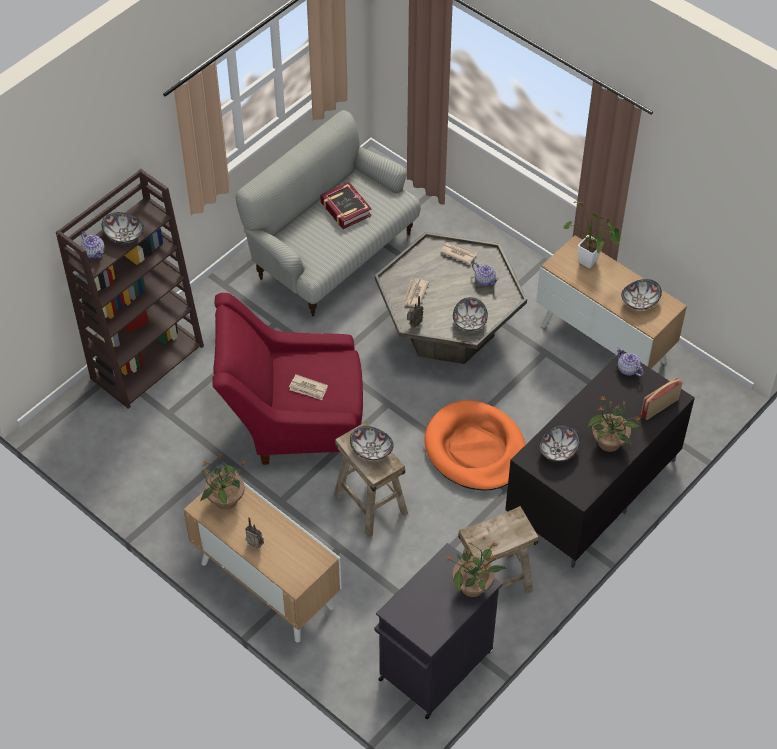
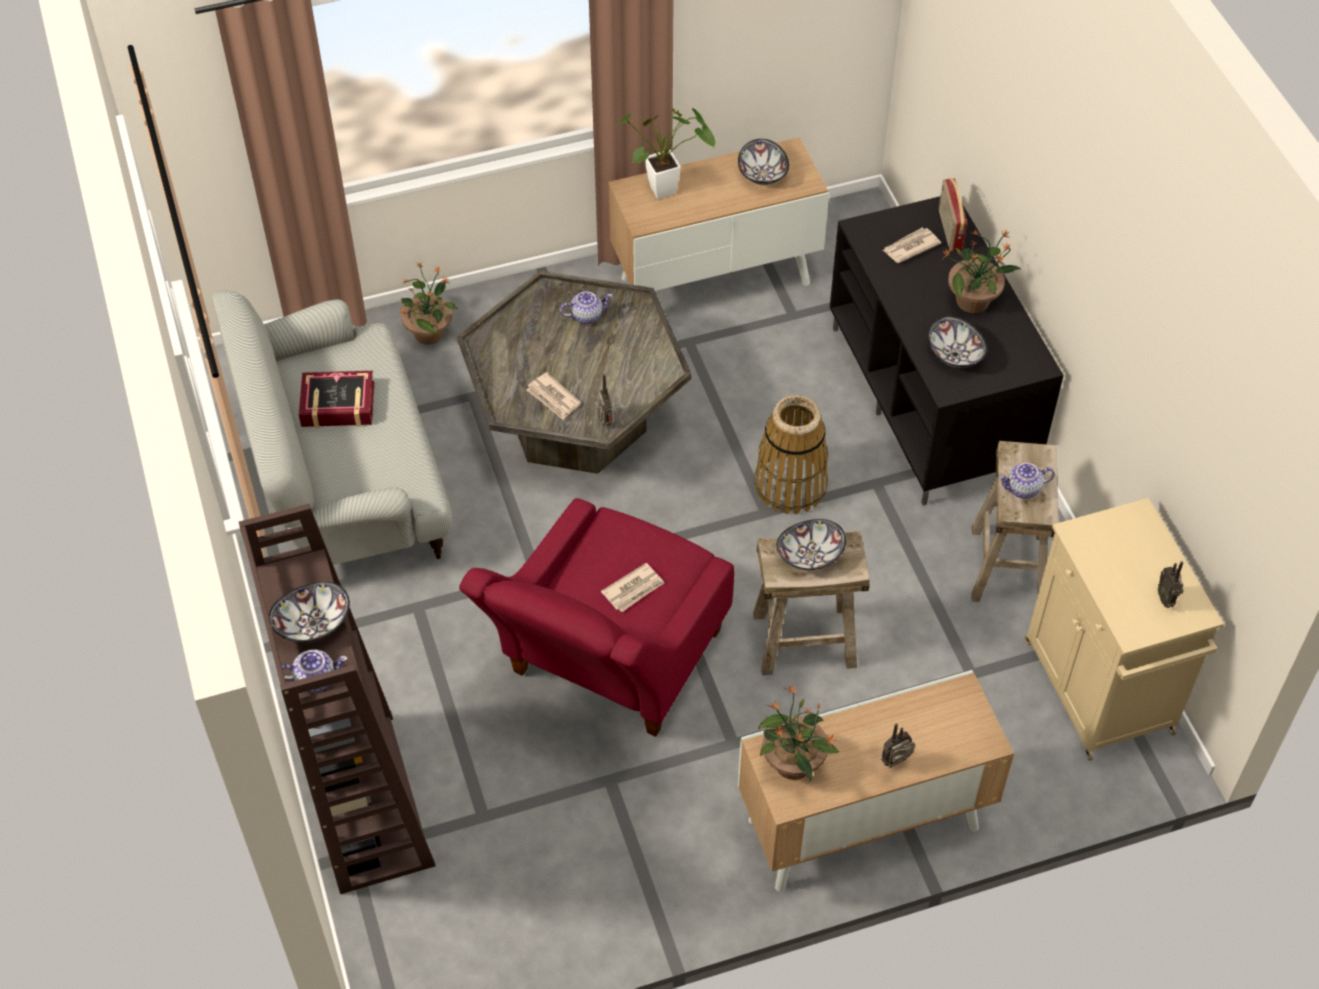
camera: 60 degrees left, 0 degrees up
(430, 620) = (1166, 599): none -> radio
(434, 667) = (1100, 690): black cabinet -> beige cabinet
(458, 253) = (519, 321): newspaper -> newspaper (910, 247)
(470, 322) = (644, 363): bowl -> none
(473, 586) = (1137, 528): potted plant -> potted plant (430, 332)
(475, 449) = (790, 485): orange dog bed -> basket
(627, 369) = (872, 230): teapot -> teapot (1023, 489)

